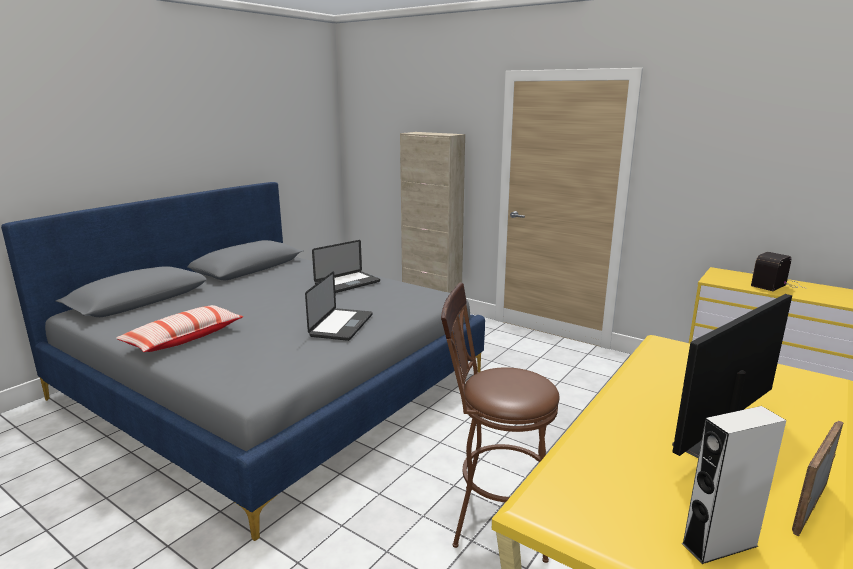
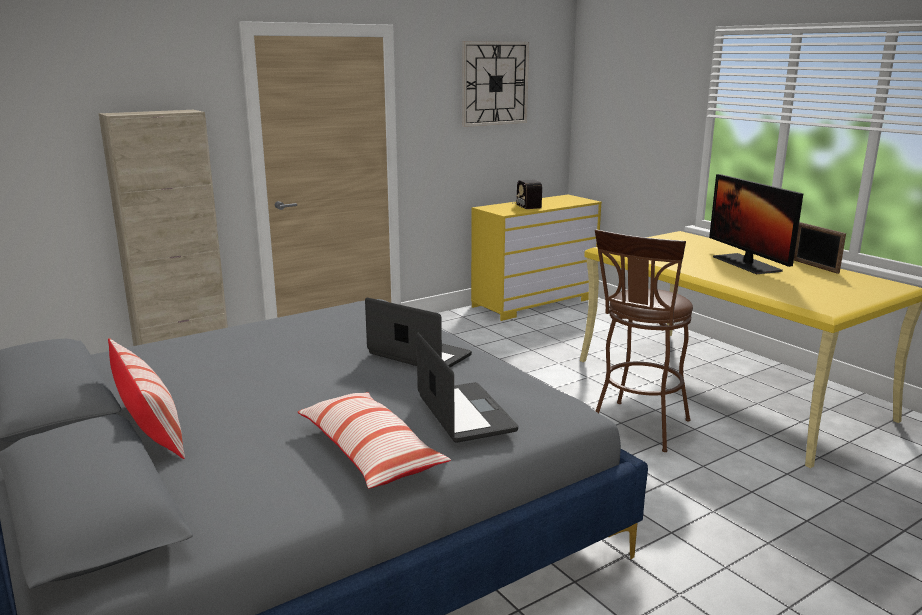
camera: 70 degrees left, 0 degrees up
(217, 290) = (150, 428): none -> pillow
(347, 283) = (264, 338): laptop -> laptop (465, 413)
(719, 544) = (850, 285): grey speaker -> none
(775, 133) = (494, 83): none -> wall clock

